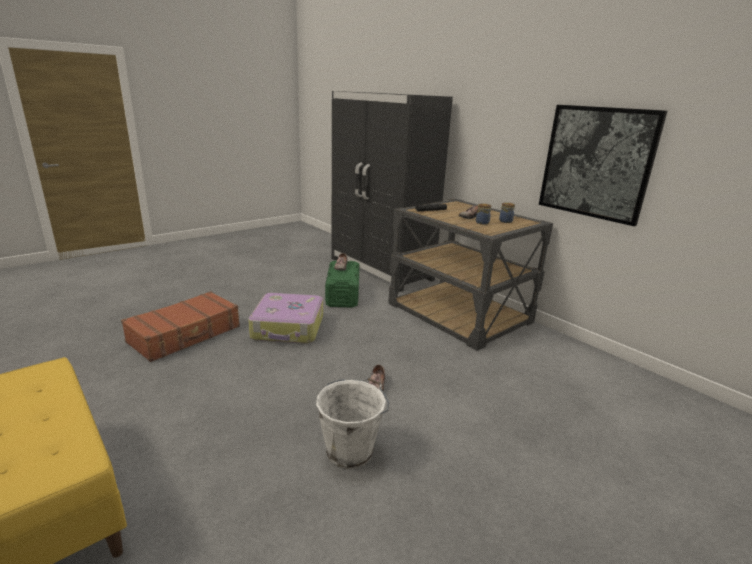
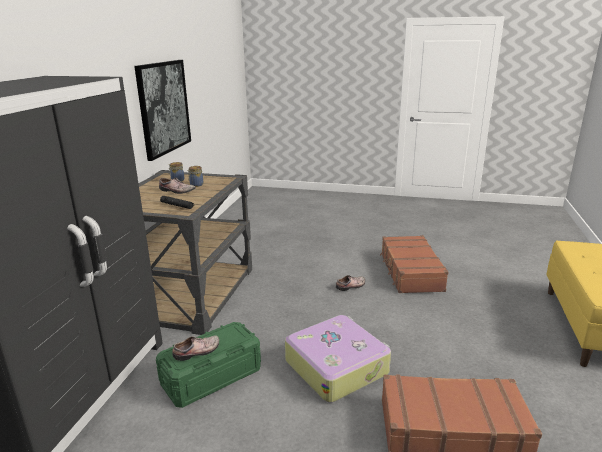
camera: 125 degrees left, 0 degrees up
(351, 450) = (410, 272): white bucket -> brown suitcase

